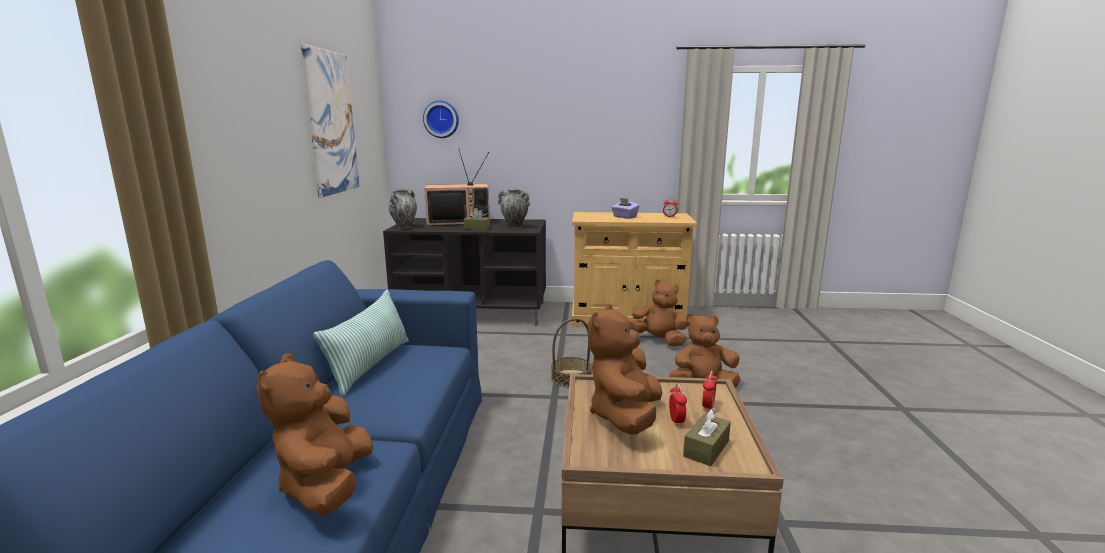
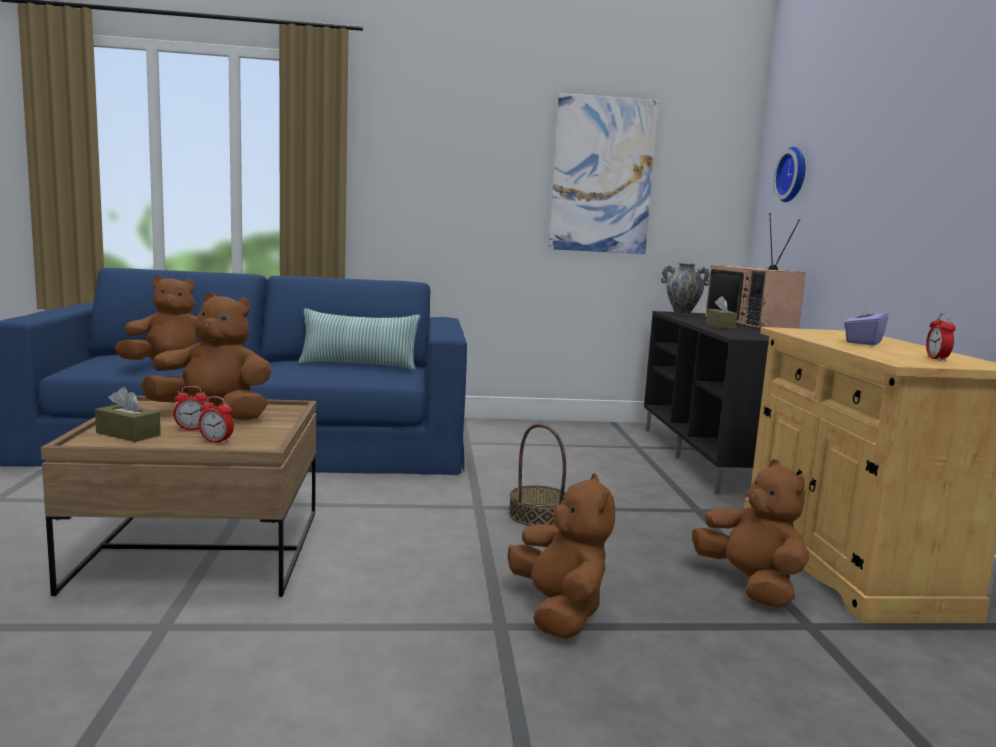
camera: 80 degrees right, 5 degrees down
(514, 227) = (758, 334): vase -> none
(658, 340) = (750, 585): brown plush toy -> brown plush toy turned 45 degrees counterclockwise

